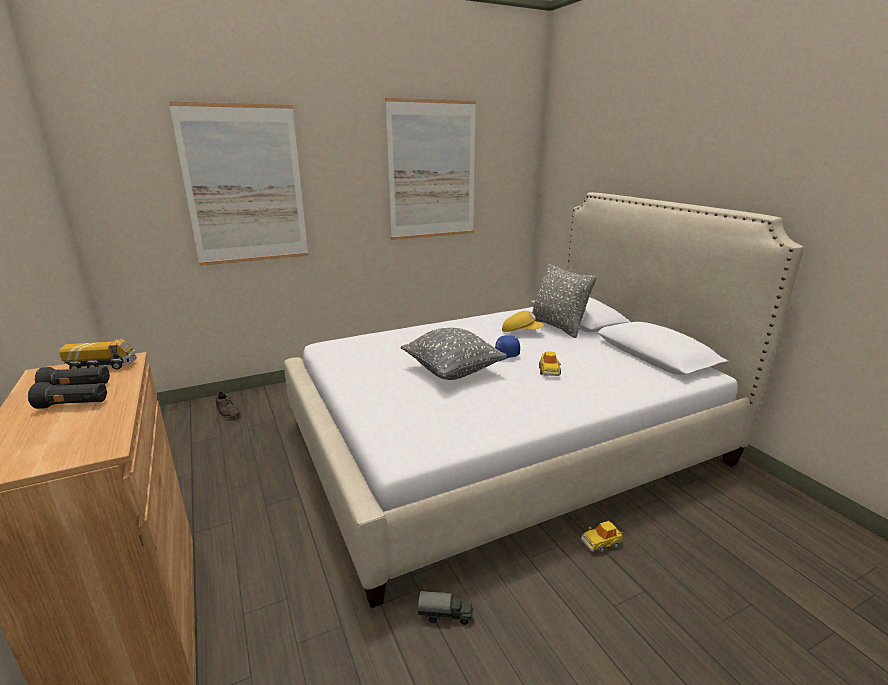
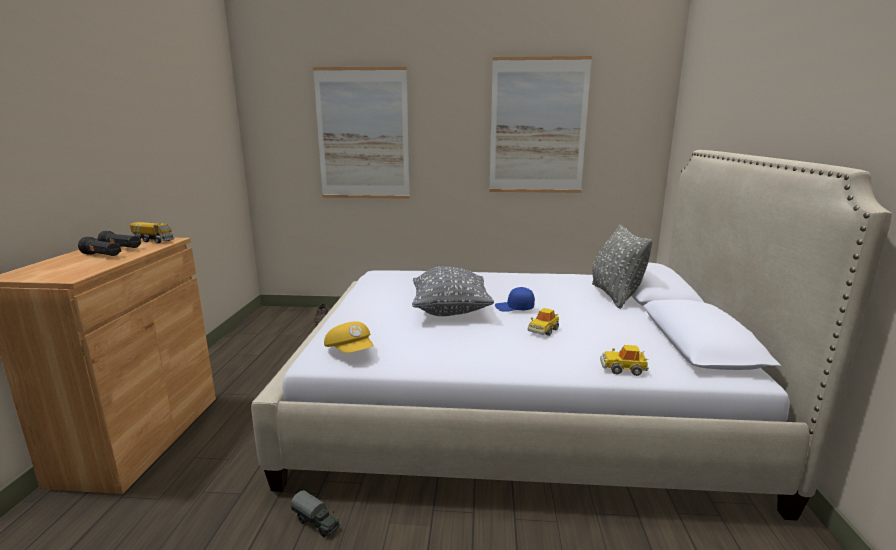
camera: 30 degrees right, 5 degrees down
(521, 332) = (566, 293): yellow cap -> yellow cap (351, 352)
(601, 543) = (520, 529): toy car -> toy car (623, 369)

